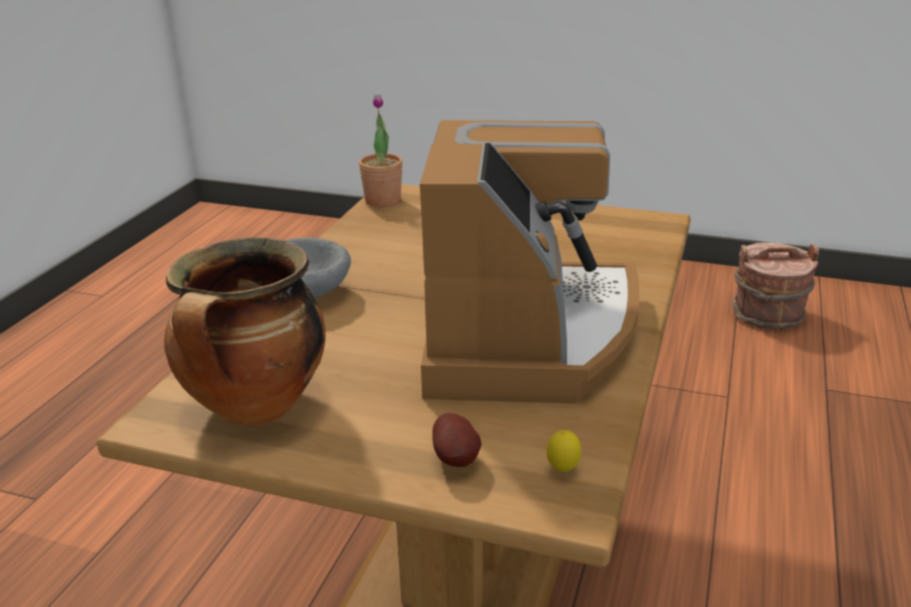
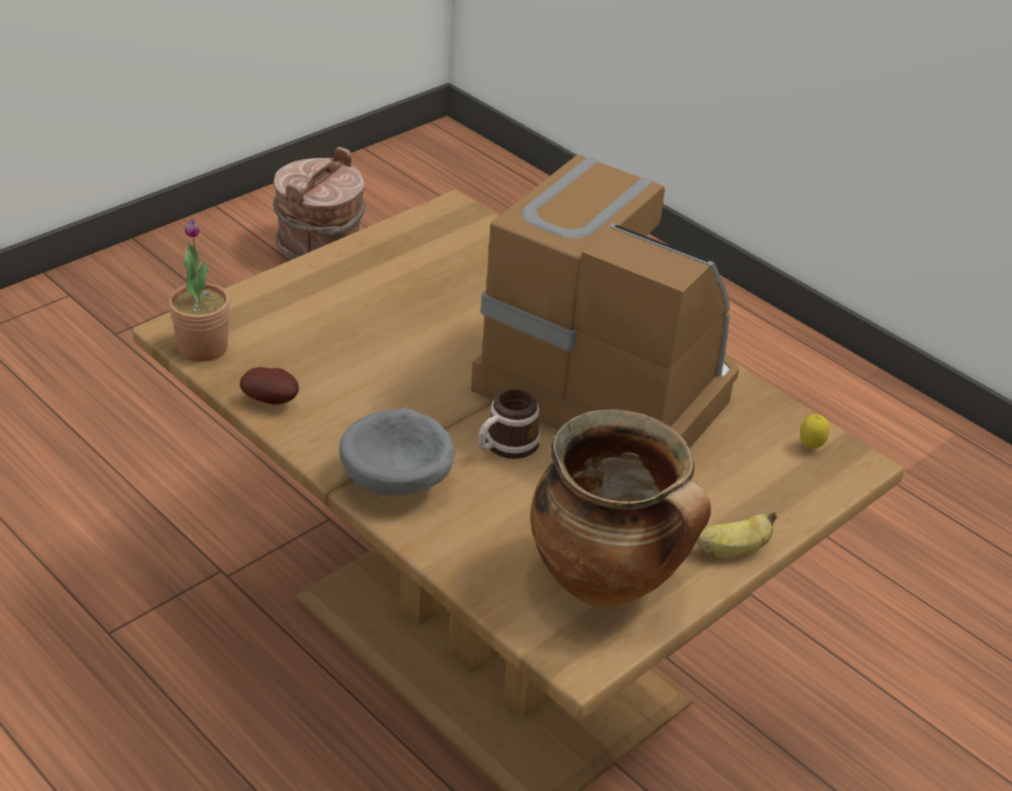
camera: 65 degrees left, 10 degrees up
(350, 462) = (731, 550): none -> banana
(389, 319) = (505, 446): none -> mug
(457, 459) = (764, 492): potato -> potato (272, 400)

